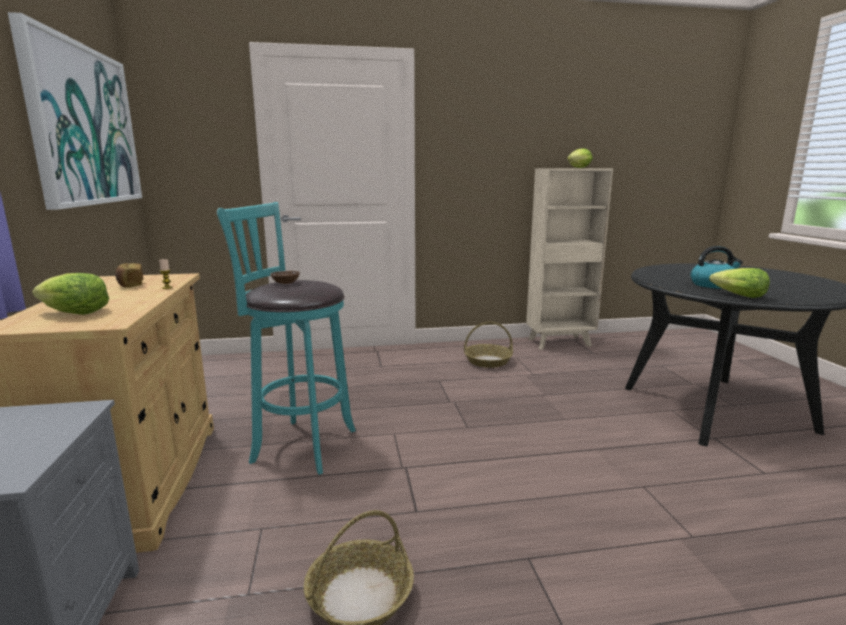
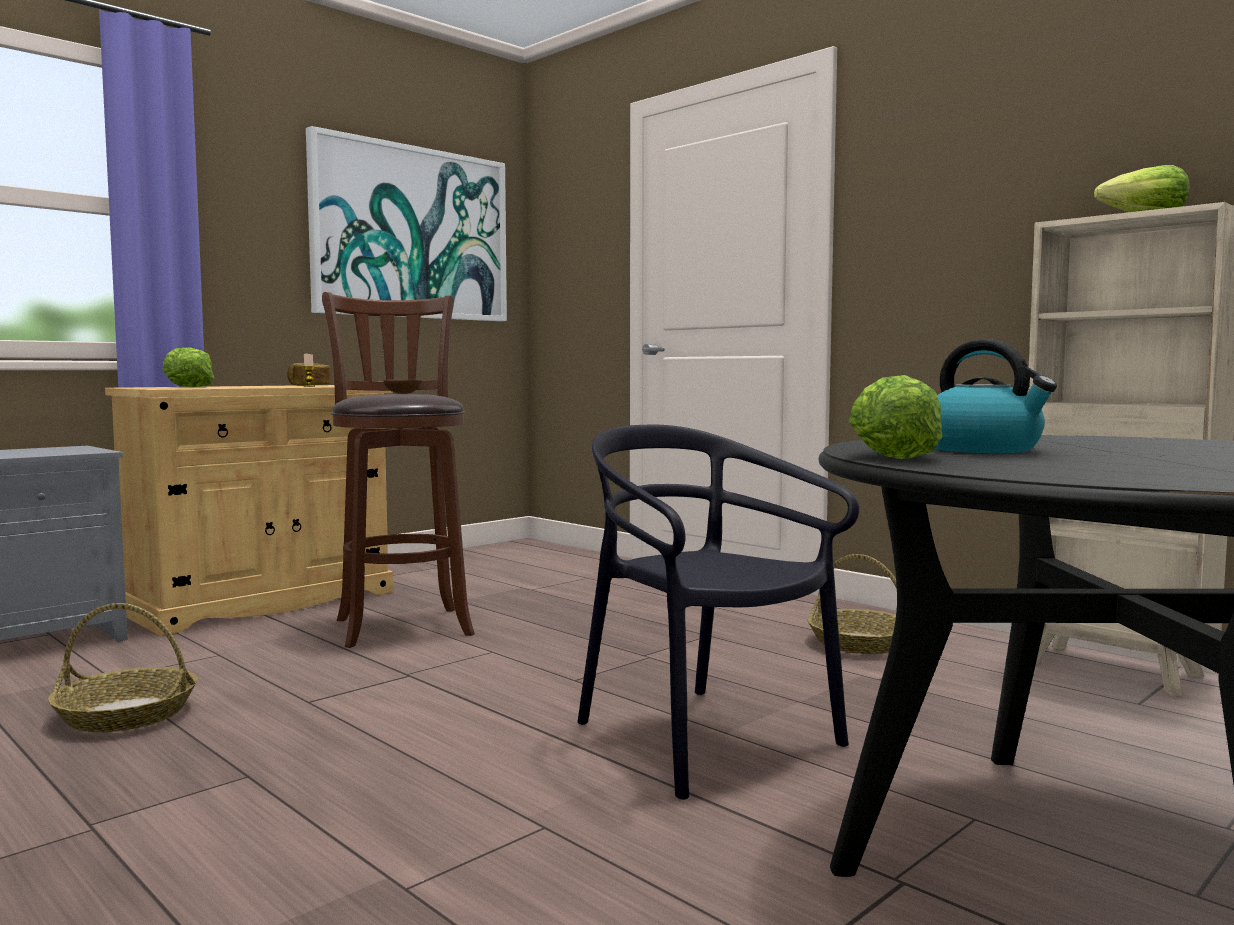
camera: 55 degrees right, 10 degrees down
(299, 445) = (402, 625): turquoise stool -> brown stool
(570, 425) = (704, 738): none -> black chair

